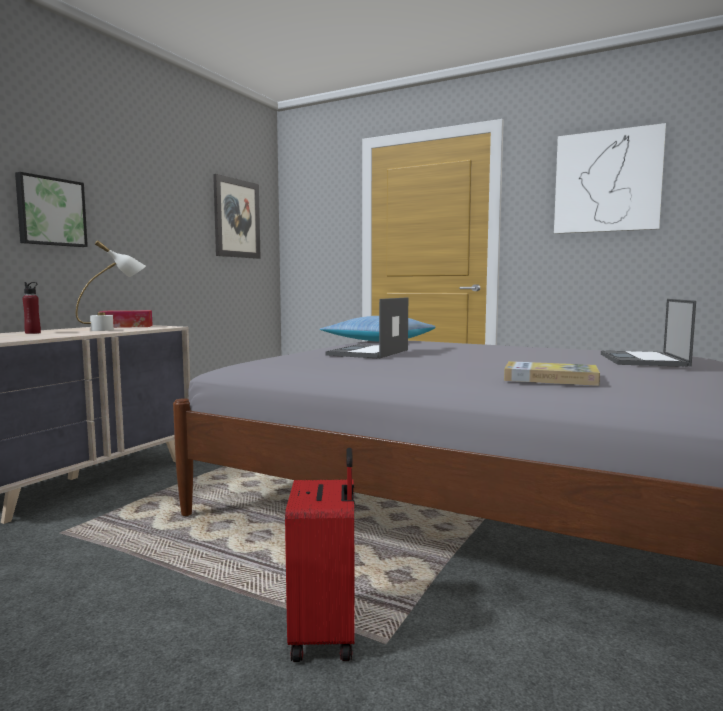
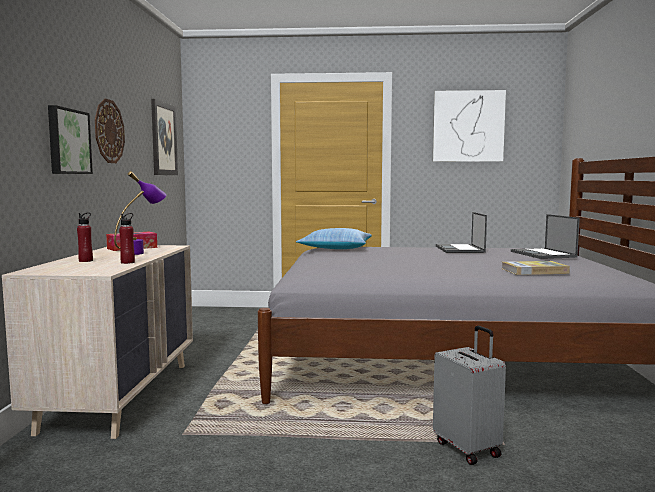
camera: 25 degrees left, 0 degrees up
(55, 335) = (128, 262): none -> red bottle
(113, 329) = (141, 252): white table lamp -> purple table lamp
(129, 205) = (109, 131): none -> wall clock
(326, 634) = (468, 448): red suitcase -> grey suitcase
(368, 353) = (372, 260): laptop -> laptop (460, 249)

